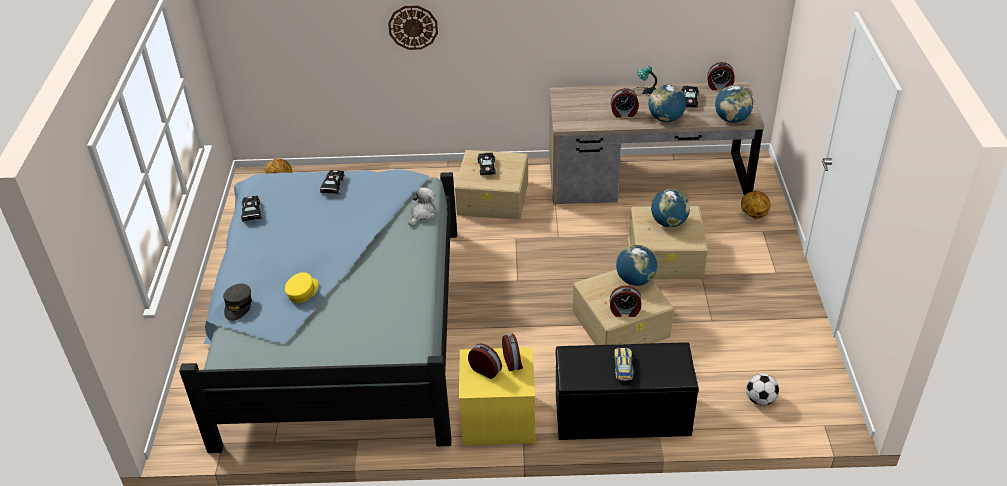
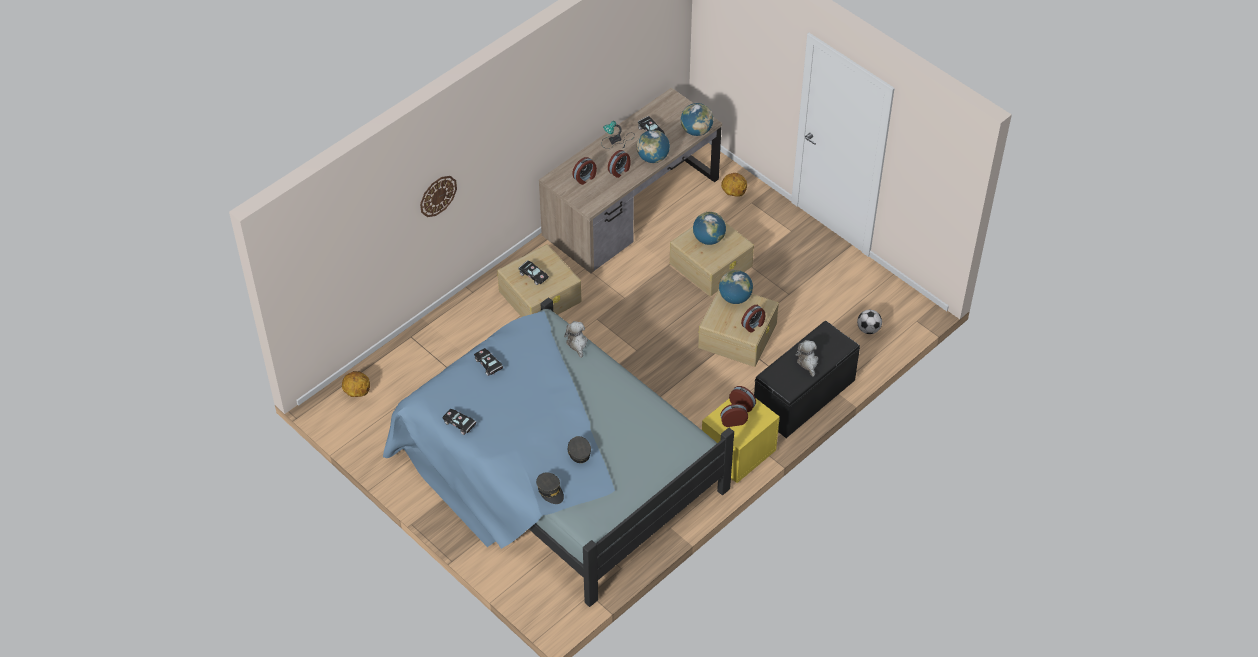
camera: 45 degrees left, 10 degrees up
(302, 292) = (578, 452): yellow cap -> grey cap
(623, 367) = (808, 362): toy car -> plush toy
(719, 87) = (658, 105): alarm clock -> alarm clock (585, 178)

